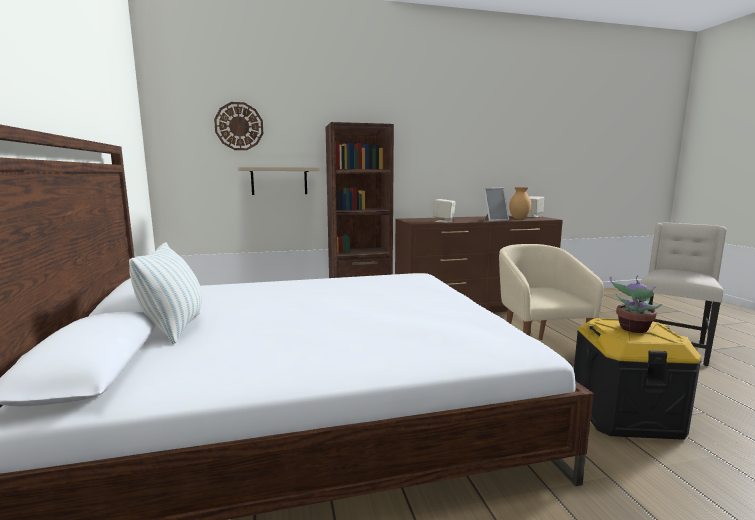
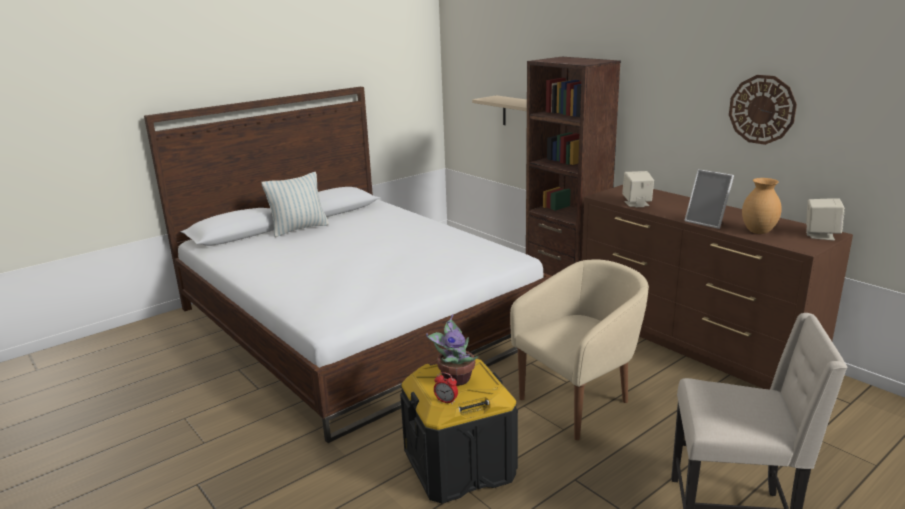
camera: 65 degrees right, 10 degrees up
(239, 126) = (497, 52): wall clock -> wall clock (762, 109)
(677, 338) = (446, 401): none -> alarm clock

